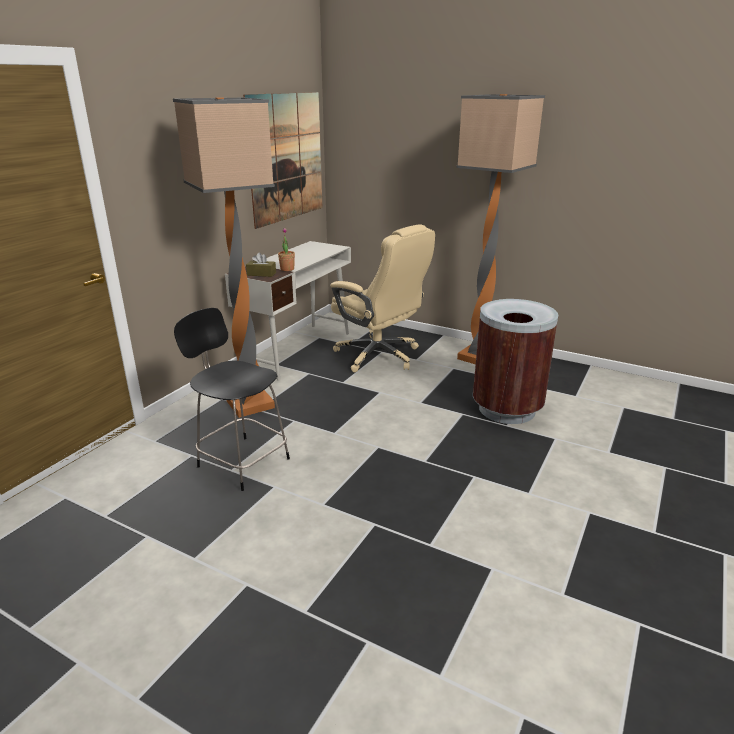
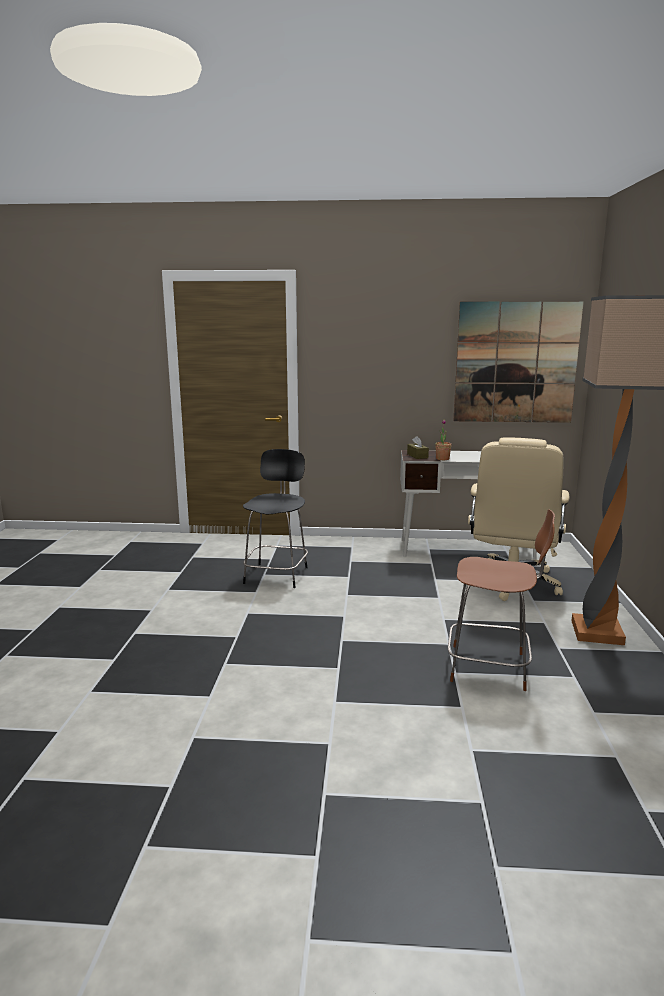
camera: 65 degrees right, 10 degrees down
(251, 403) = (356, 557): floor lamp -> none
(507, 409) = (491, 667): brown trash can -> brown chair

